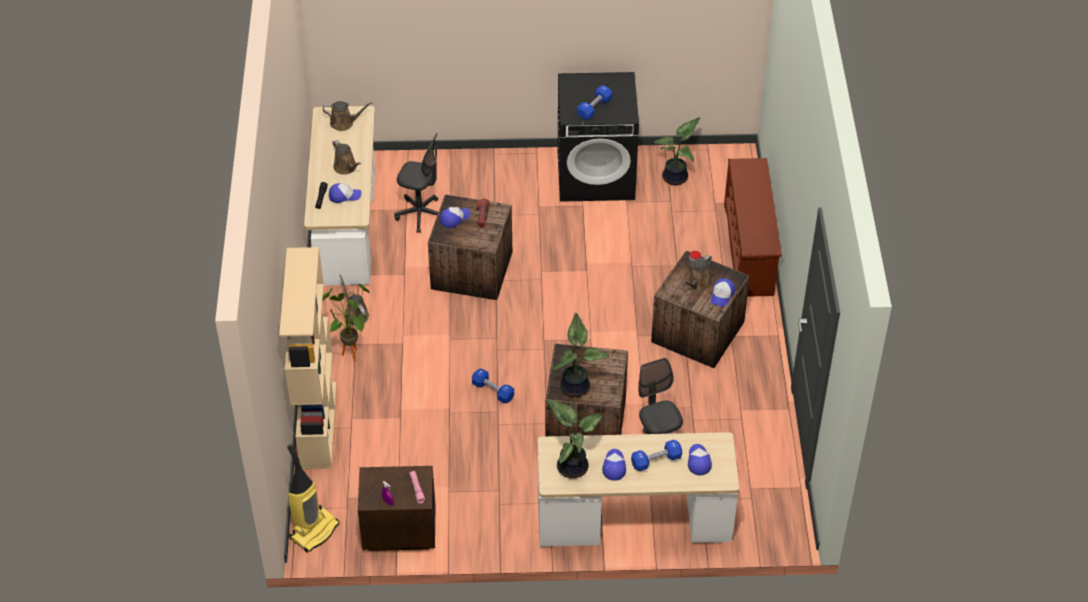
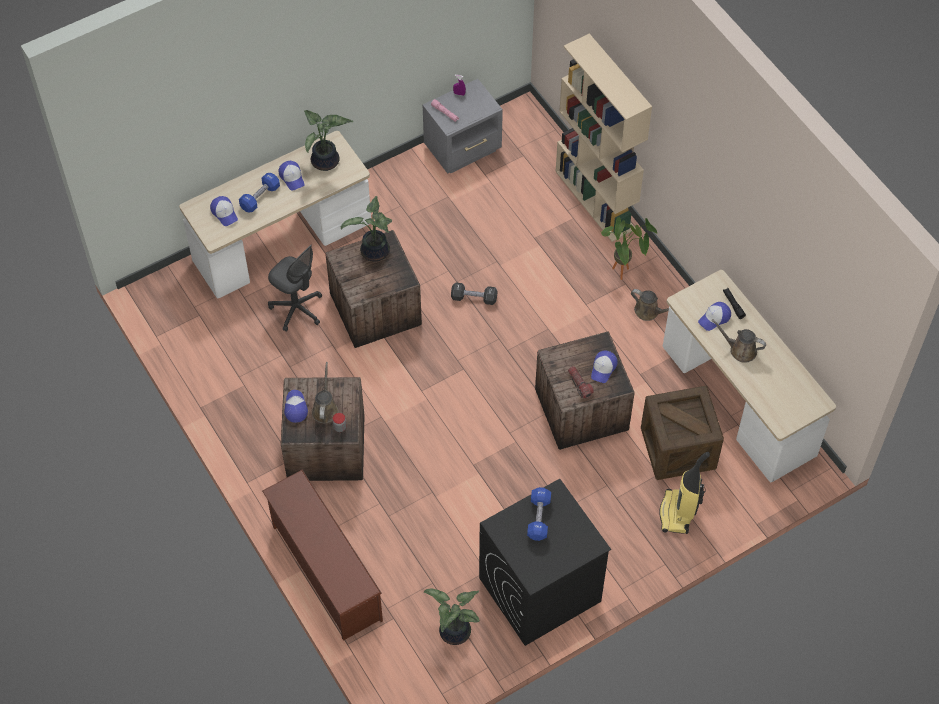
camera: 150 degrees right, 10 degrees up
(314, 530) = (528, 120): vacuum cleaner -> vacuum cleaner (677, 513)
(344, 123) = (789, 402): brown watering can -> none
(398, 531) = (464, 149): brown nightstand -> grey nightstand
(421, 214) = (678, 448): grey office chair -> crate
(493, 391) = (474, 298): blue dumbbell -> black dumbbell

